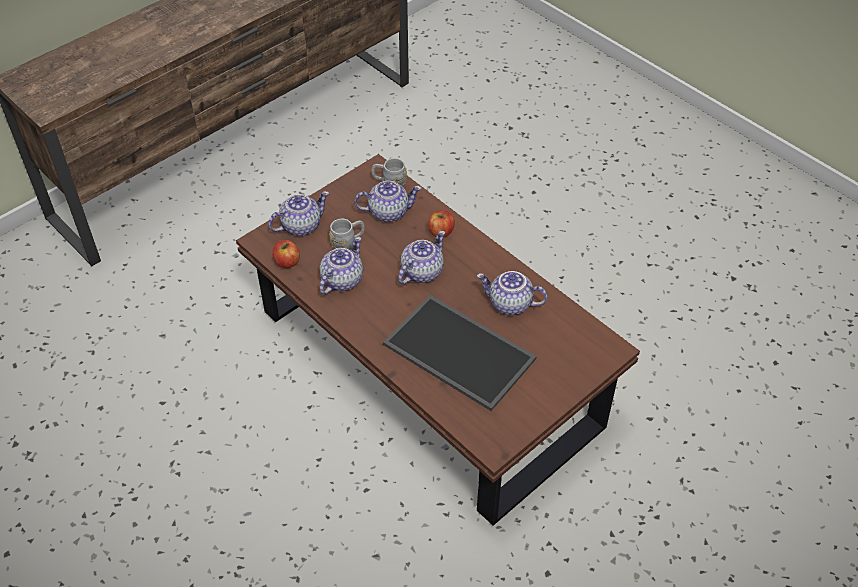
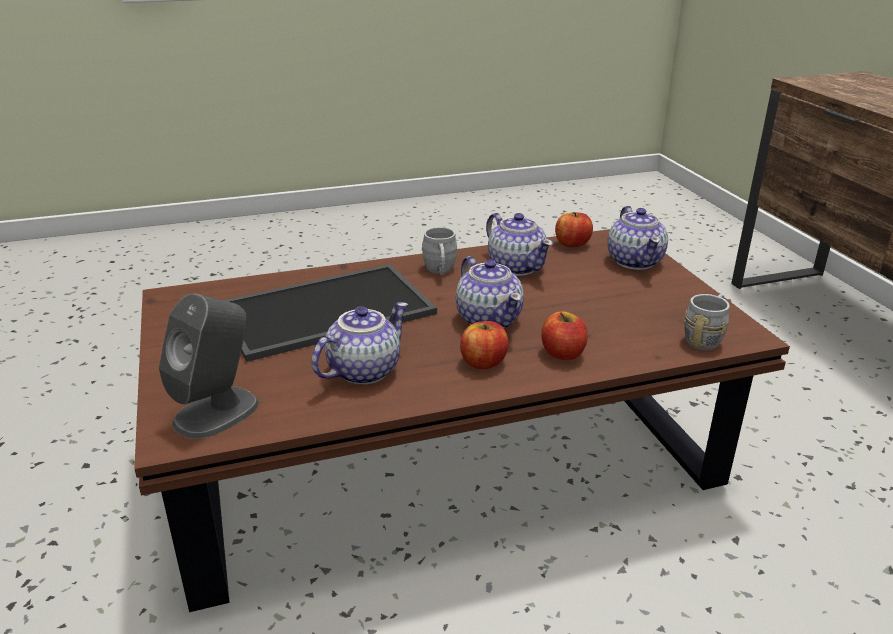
camera: 115 degrees right, 20 degrees down
(348, 242) = (584, 283): grey mug -> grey mug (440, 271)
(388, 212) = (634, 322): teapot -> none
(470, 260) = (483, 362): none -> apple
(583, 344) = (217, 412): none -> grey speaker

